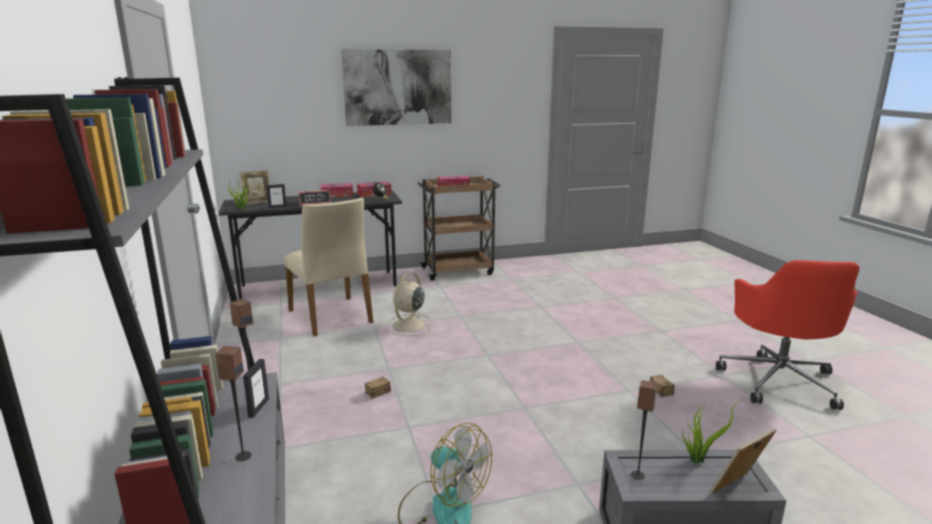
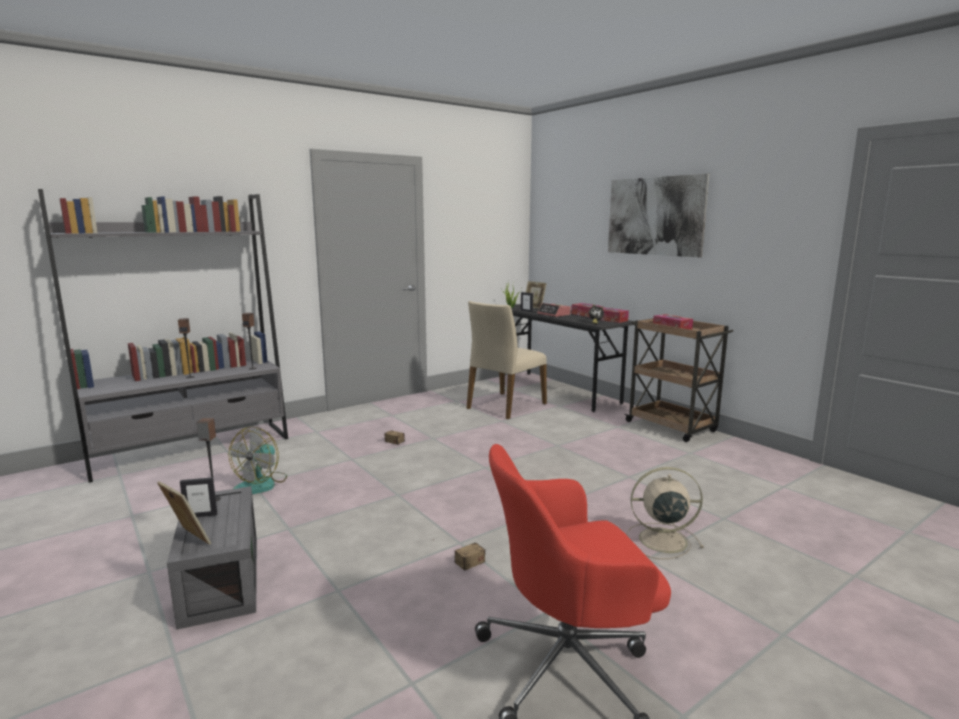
camera: 70 degrees right, 5 degrees down
(258, 408) = (237, 371): picture frame -> picture frame (201, 515)
(408, 326) = (514, 431): beige fan -> beige fan (660, 540)
(698, 459) = (234, 523): potted plant -> none

